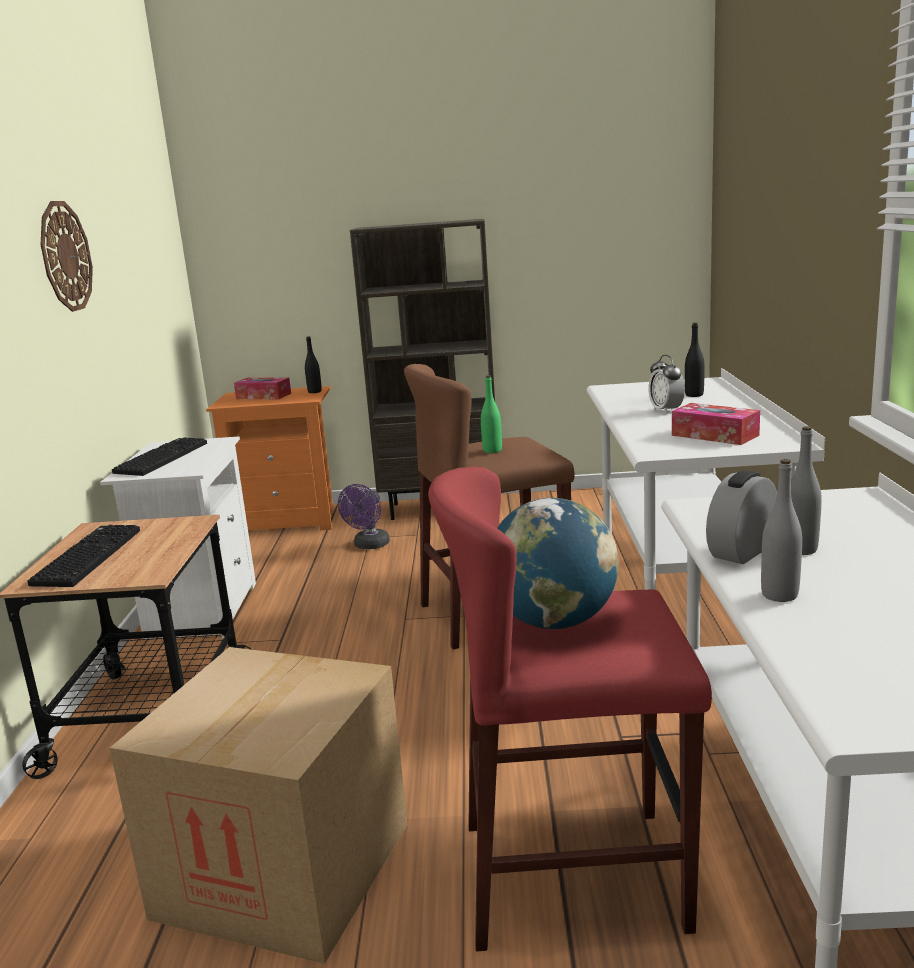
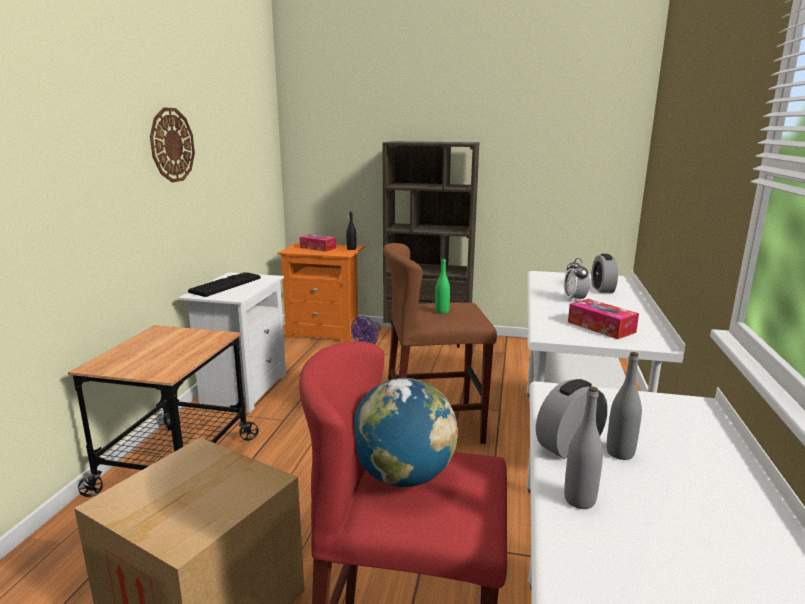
camera: 10 degrees right, 0 degrees up
(87, 556) = (139, 352): keyboard -> none
(694, 395) = (602, 289): black bottle -> alarm clock

